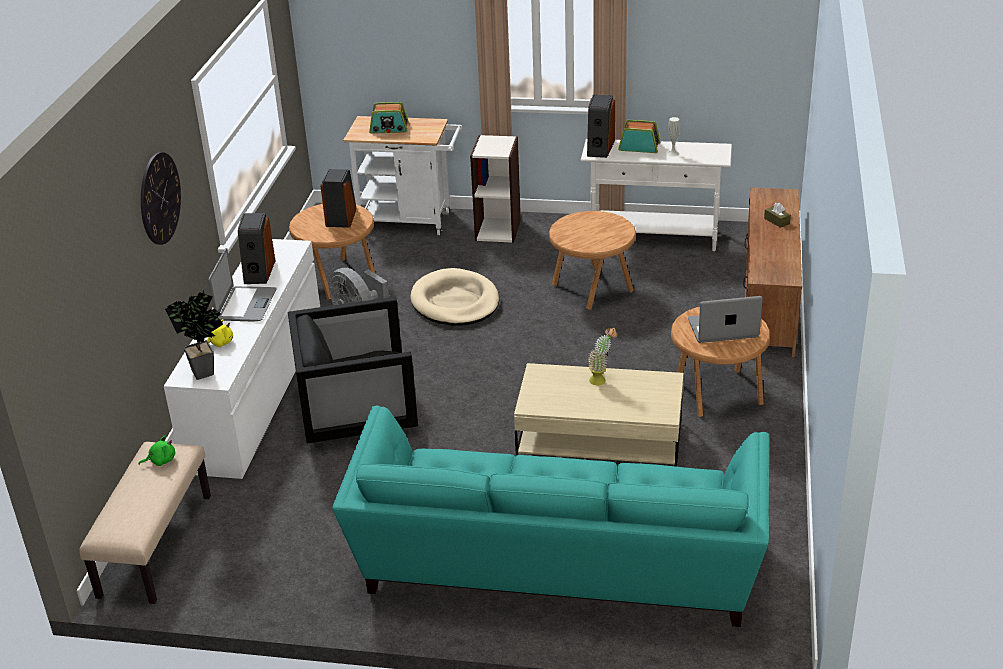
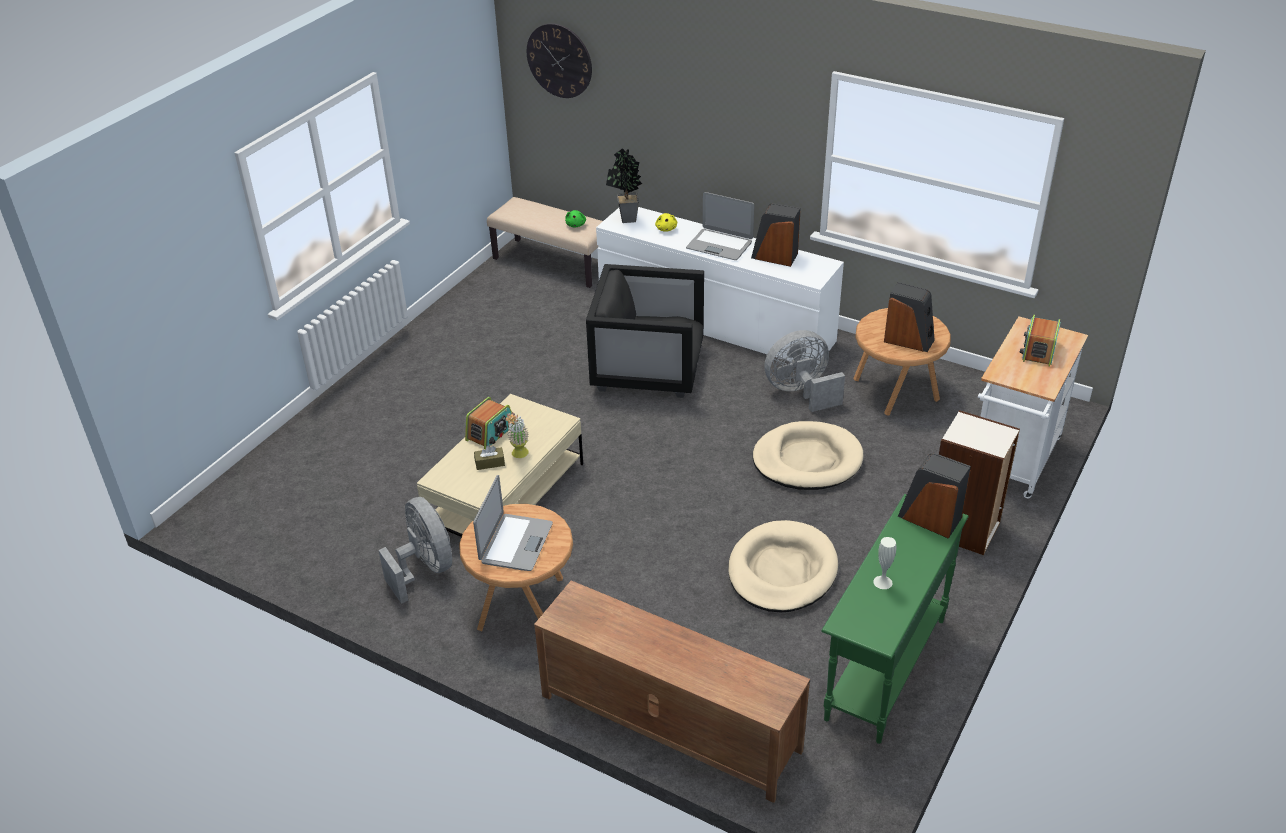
camera: 110 degrees right, 5 degrees up
(160, 198) = (722, 109): wall clock -> wall clock (559, 60)
(358, 413) = (649, 369): black armchair -> black armchair turned 90 degrees counterclockwise
(556, 567) = (376, 430): turquoise sofa -> none
(592, 289) = (782, 571): brown side table -> beige dog bed
(639, 147) = (918, 556): radio -> radio (491, 433)
(654, 238) = (884, 669): white console table -> green console table
(722, 457) = (425, 569): none -> grey fan
(776, 221) = (698, 666): brown tissue box -> brown tissue box (490, 463)

